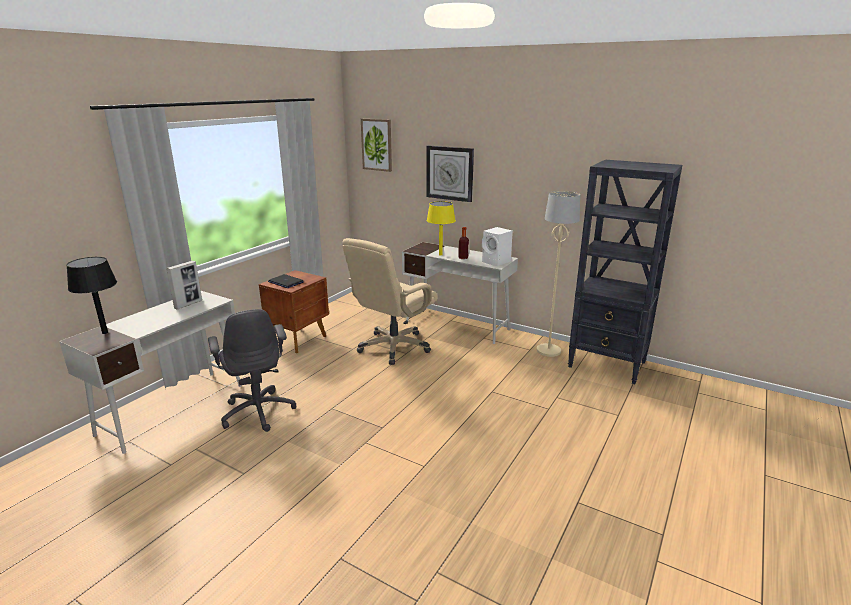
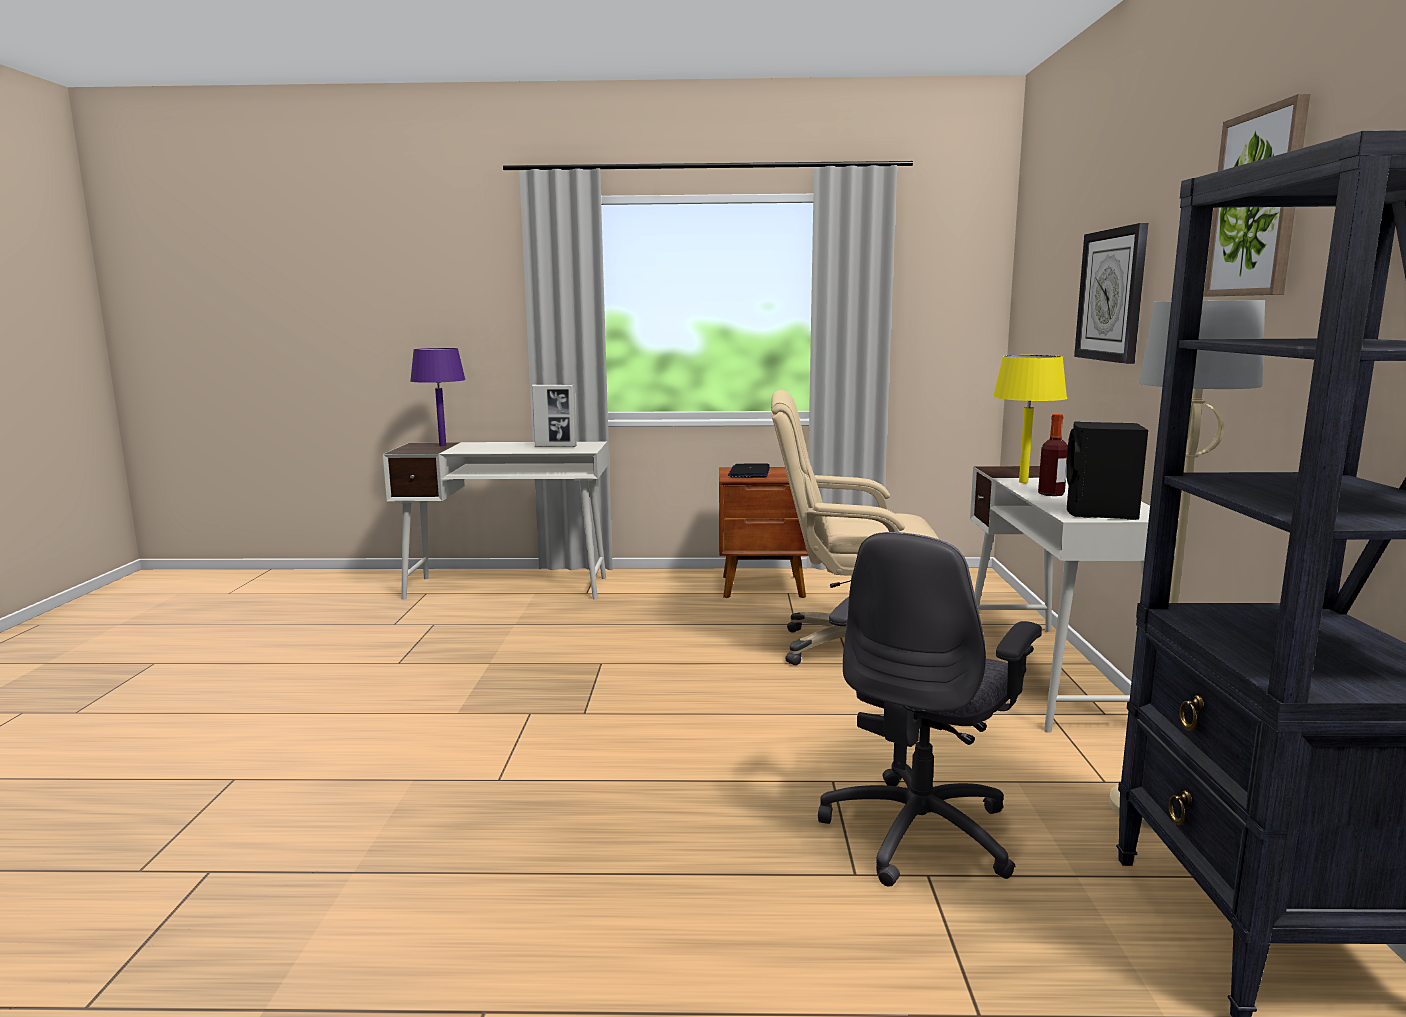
camera: 60 degrees right, 10 degrees down
(105, 333) = (442, 445): black table lamp -> purple table lamp
(258, 411) = (545, 626): grey office chair -> grey office chair (921, 831)
(377, 145) = (1039, 251): picture -> picture (1257, 204)
(496, 262) = (1100, 513): white speaker -> black speaker

